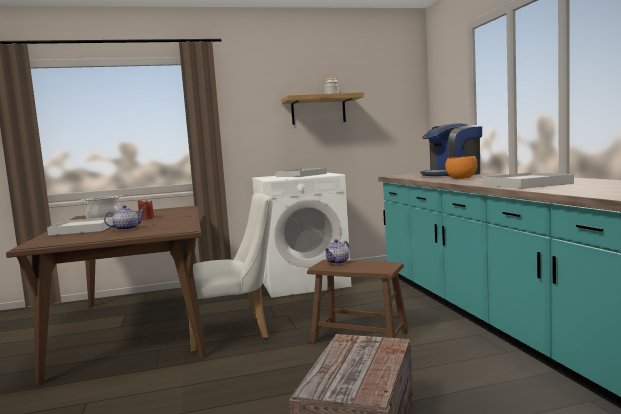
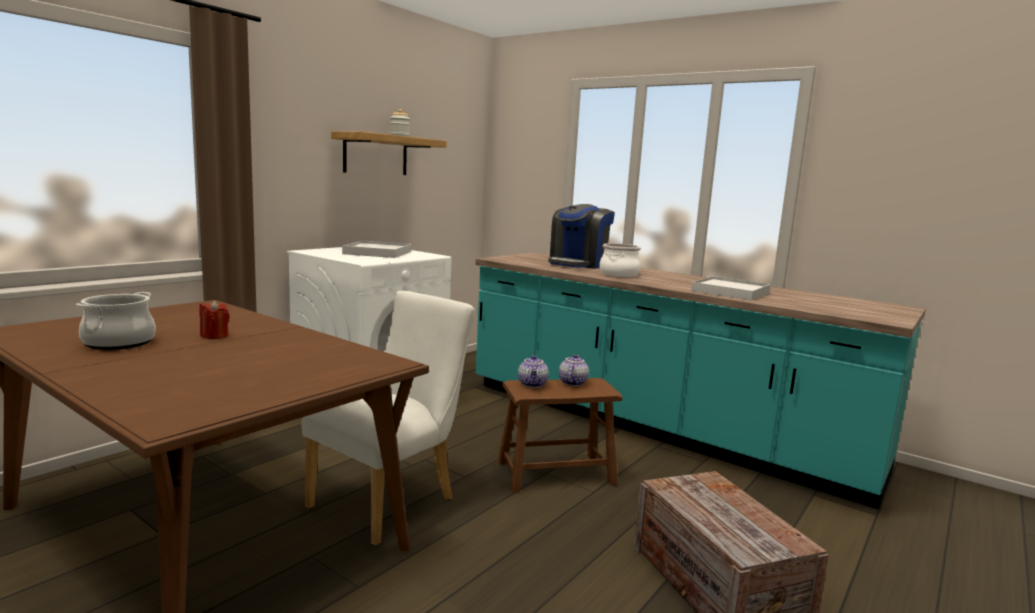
camera: 40 degrees left, 5 degrees up
(84, 229) = (149, 370): white tray -> none
(126, 229) = (259, 365): teapot -> teapot (572, 382)
(461, 179) = (619, 274): orange bowl -> cooking pot

